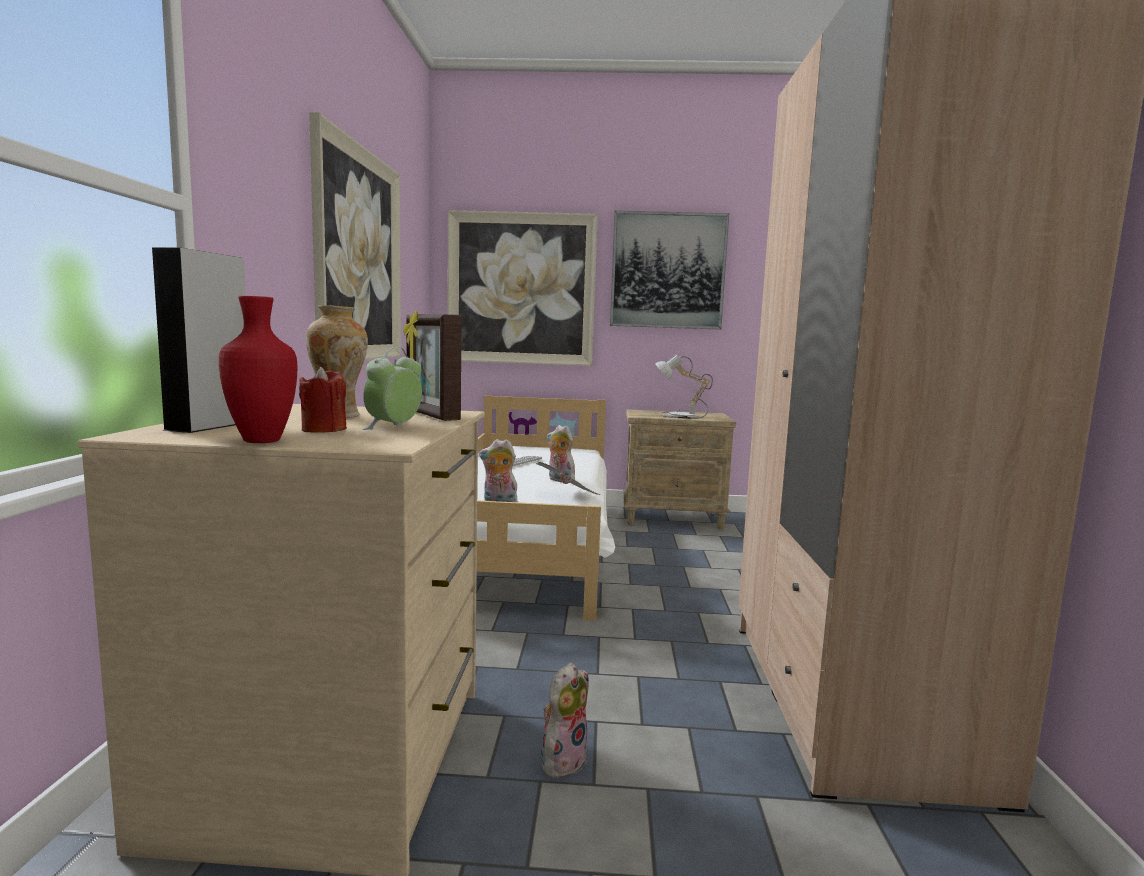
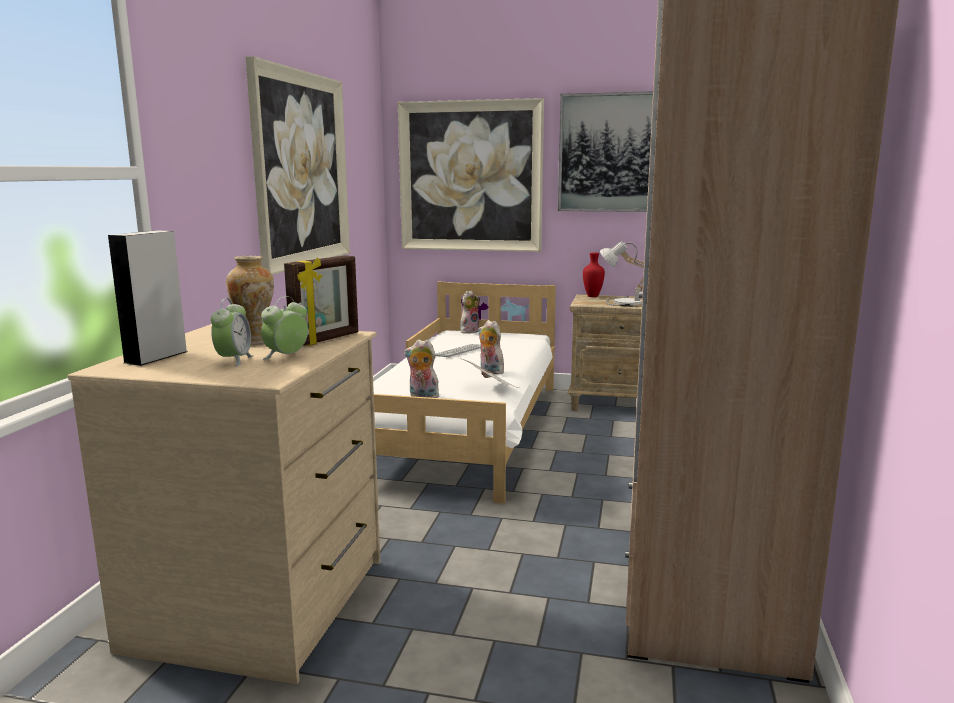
camera: 10 degrees right, 5 degrees up
(261, 441) = (183, 375): red vase -> red vase (592, 296)
(324, 430) = (234, 360): red candle -> alarm clock
(430, 416) = (326, 340): picture frame -> picture frame turned 120 degrees counterclockwise
(562, 760) = (434, 615): plush toy -> plush toy (469, 331)

